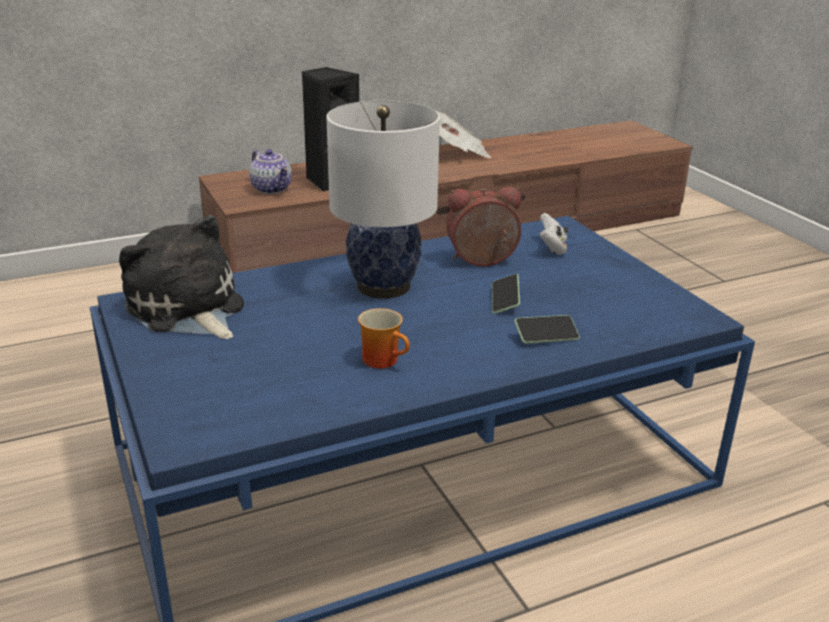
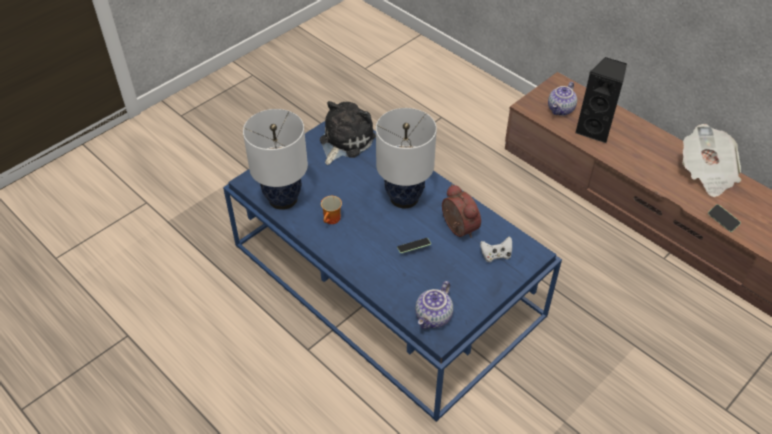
camera: 70 degrees right, 20 degrees up
(279, 405) = (282, 198): none -> white table lamp
(546, 337) = (382, 272): phone -> phone (722, 221)
(661, 314) = (434, 317): none -> teapot

